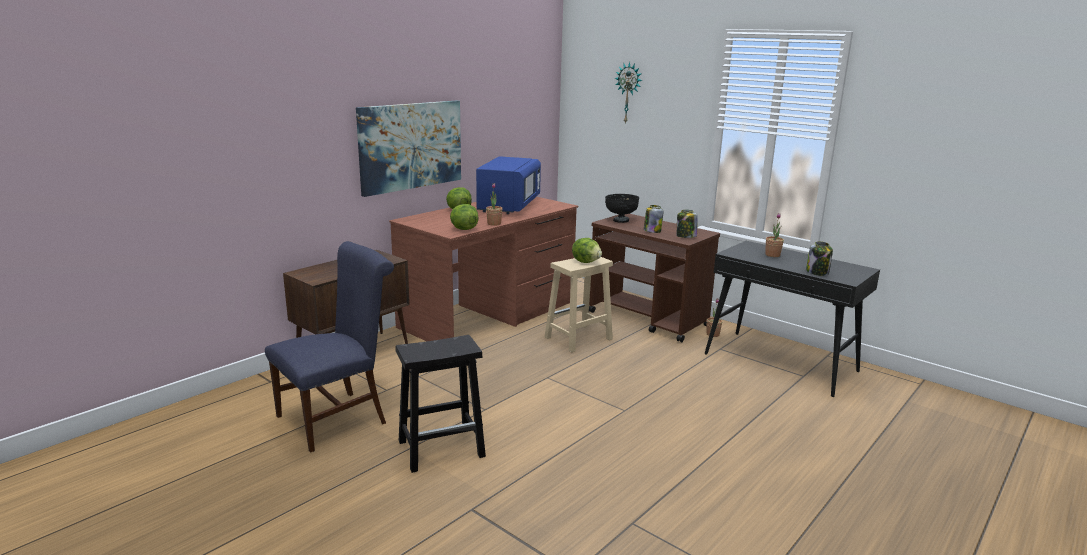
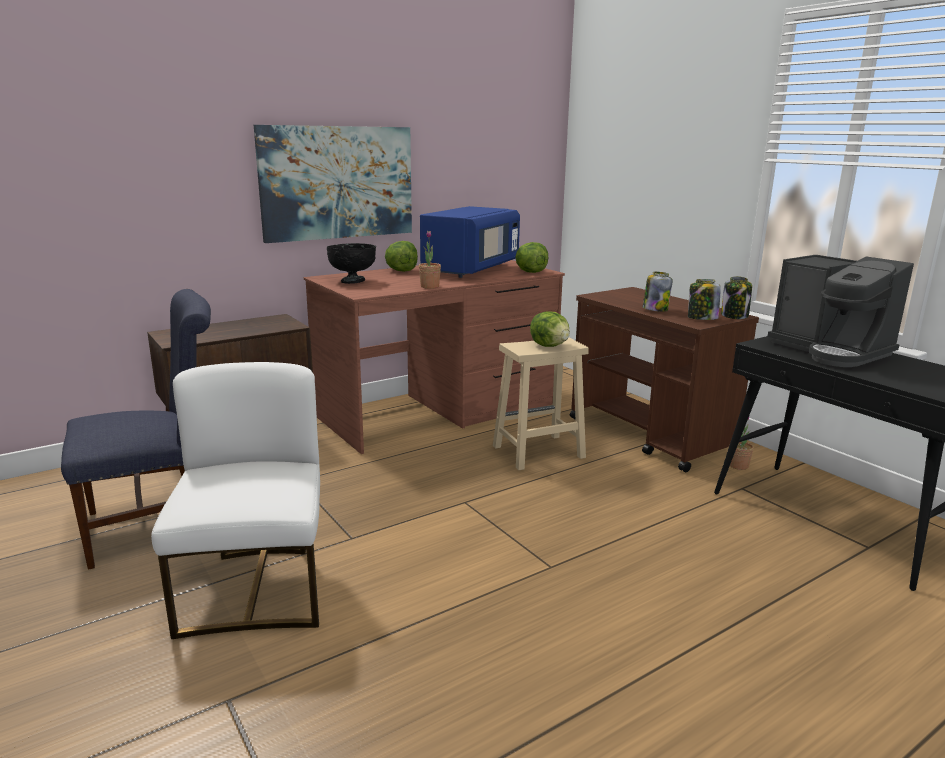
camera: 15 degrees right, 0 degrees up
(442, 448) = (256, 589): black stool -> white chair
(463, 229) = (383, 290): lettuce -> lettuce (530, 272)
(621, 220) = (619, 295): black bowl -> black bowl (352, 281)
(628, 93) = (649, 121): wall clock -> none
(772, 255) = (830, 351): potted plant -> coffee machine
(817, 272) = (900, 380): jar -> jar (734, 316)

